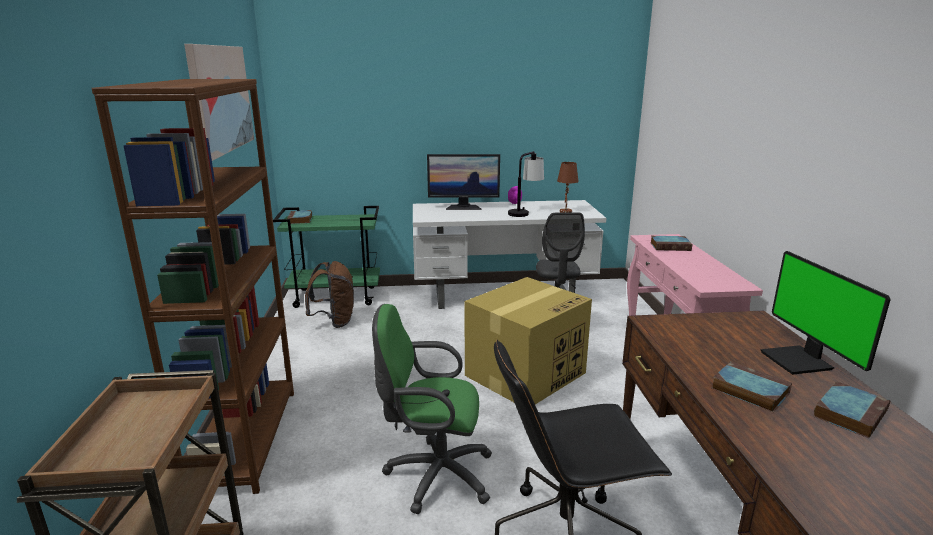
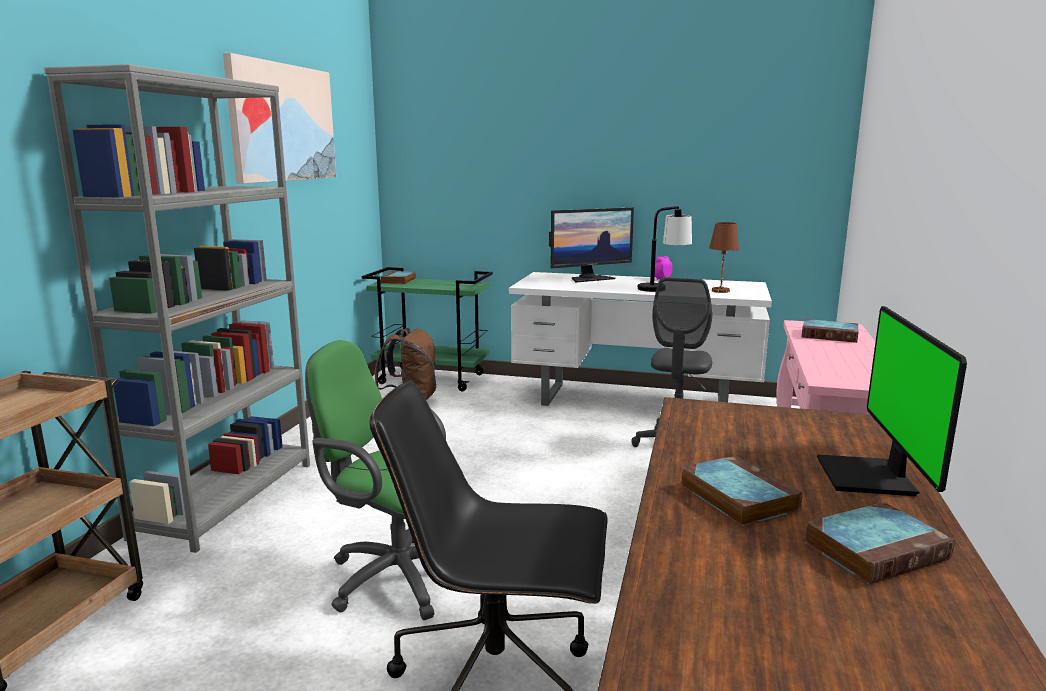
camera: 20 degrees right, 5 degrees down
(245, 438) = (227, 498): brown bookcase -> grey bookcase
(463, 207) = (589, 278): monitor -> monitor turned 45 degrees counterclockwise
(526, 373) = (596, 489): cardboard box -> none

